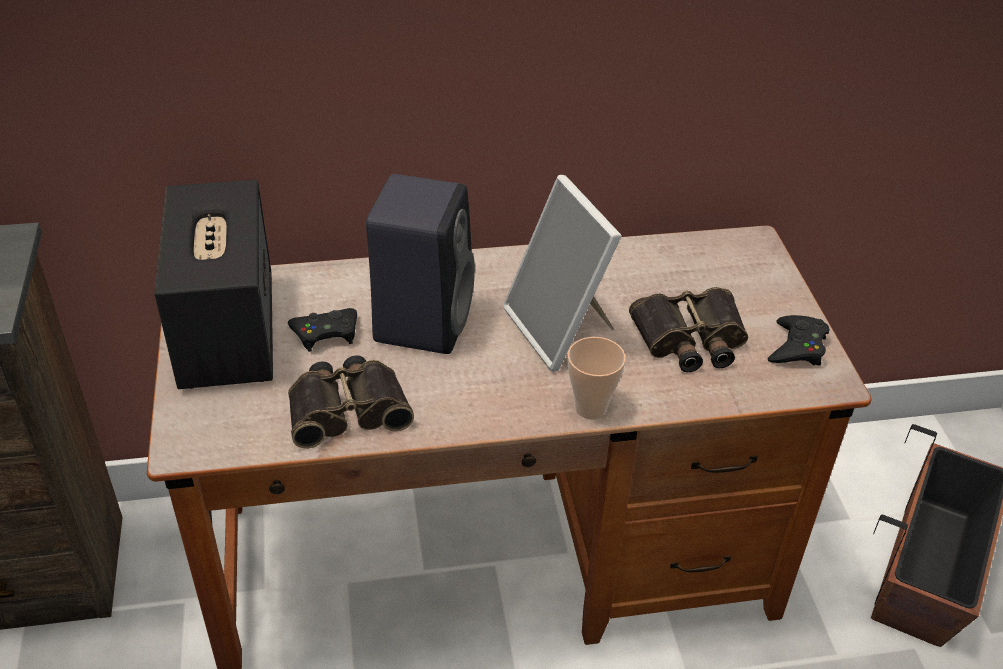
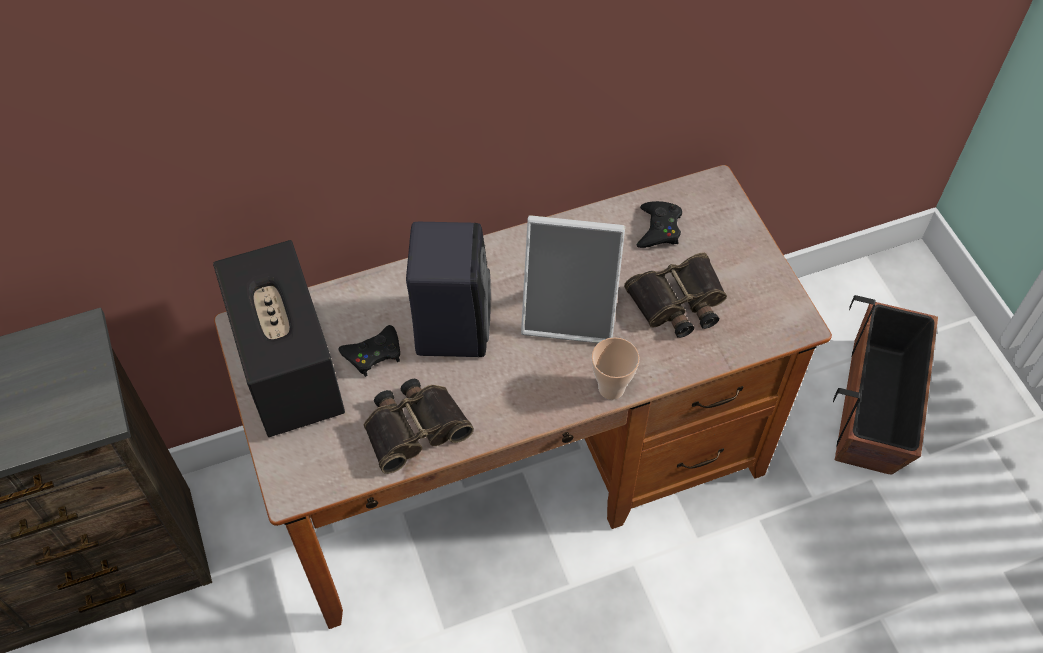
camera: 10 degrees left, 15 degrees up
(561, 330) = (570, 313): picture frame -> picture frame turned 45 degrees counterclockwise
(797, 347) = (766, 294): black game controller -> black game controller (659, 229)

